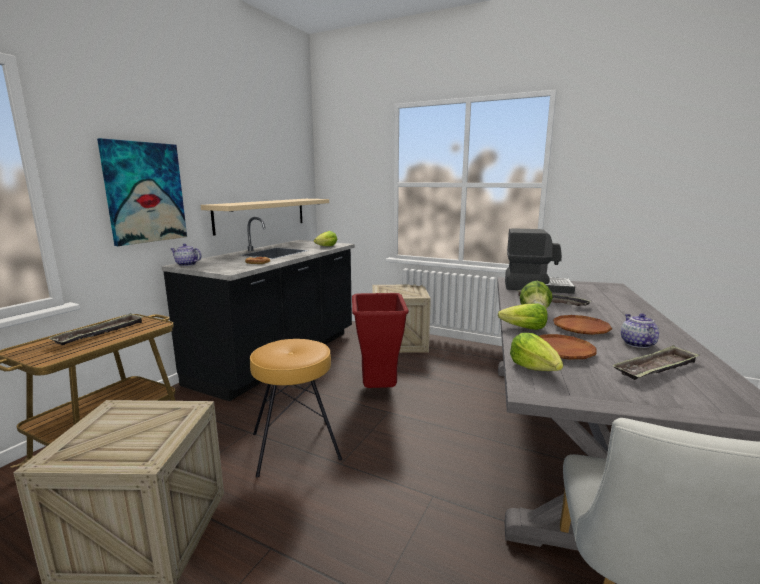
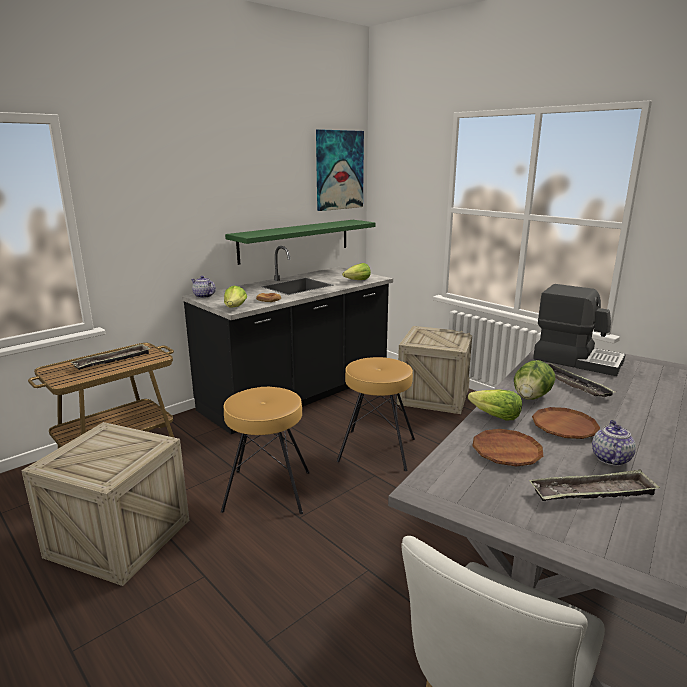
camera: 20 degrees right, 5 degrees up
(145, 192) = (169, 225): picture -> picture (339, 170)
(262, 214) = (295, 240): beige shelf -> green shelf
(377, 390) = (377, 449): red trash can -> brown stool
(535, 368) = (453, 466): lettuce -> lettuce (235, 308)

